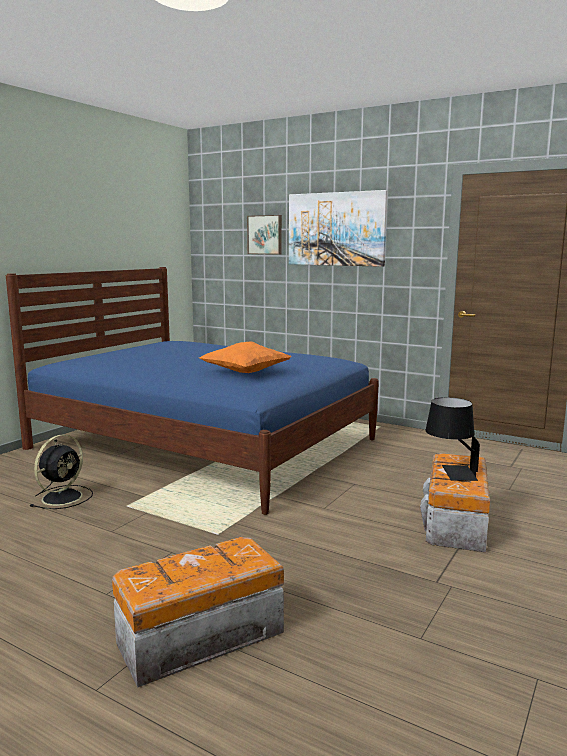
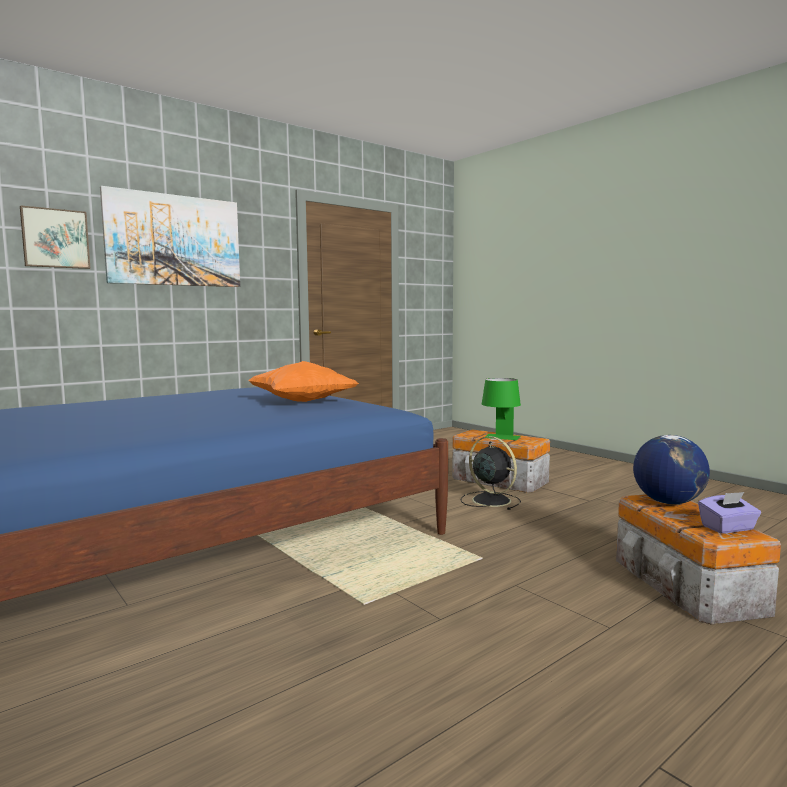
camera: 70 degrees left, 5 degrees down
(63, 497) = (277, 657): black fan -> black fan (489, 500)
(157, 583) = (728, 528): none -> purple tissue box
(234, 558) = (668, 502): none -> globe
(450, 472) = (501, 438): black table lamp -> green table lamp

